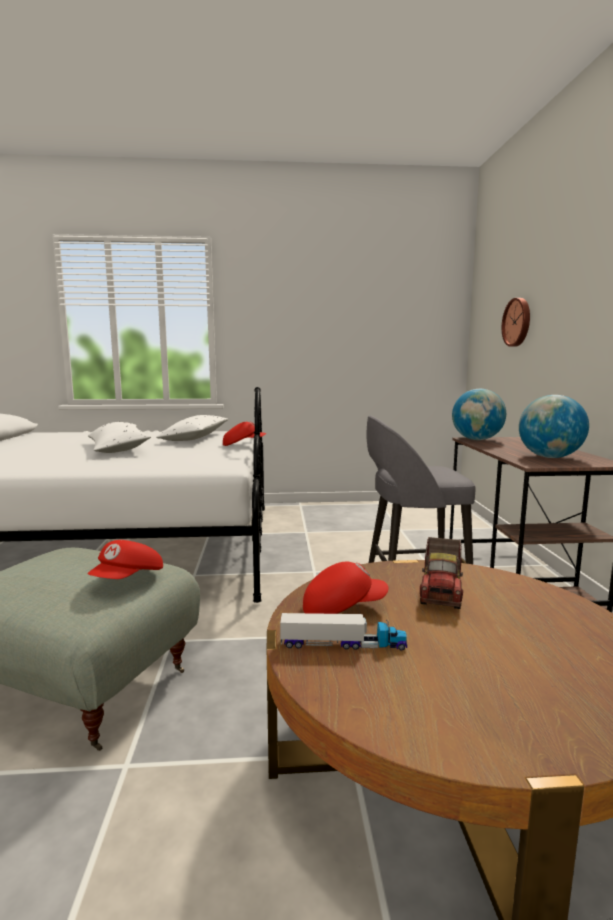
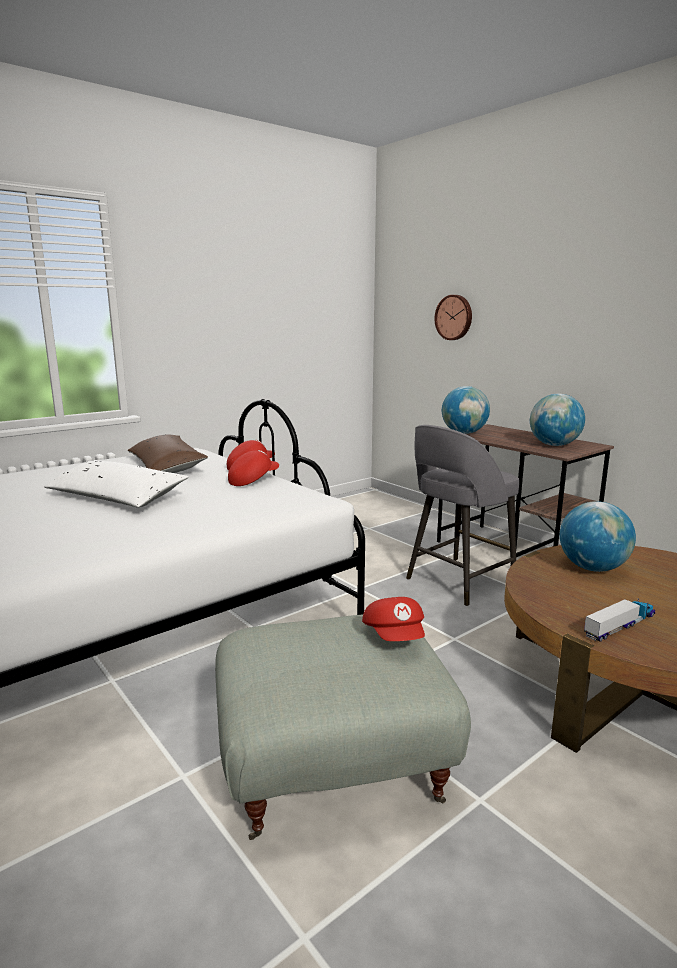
camera: 35 degrees left, 5 degrees up
(195, 438) = (166, 467): white pillow -> brown pillow
(343, 608) = (570, 602): red cap -> red cap (253, 480)
(442, 589) = (592, 568): toy truck -> globe

